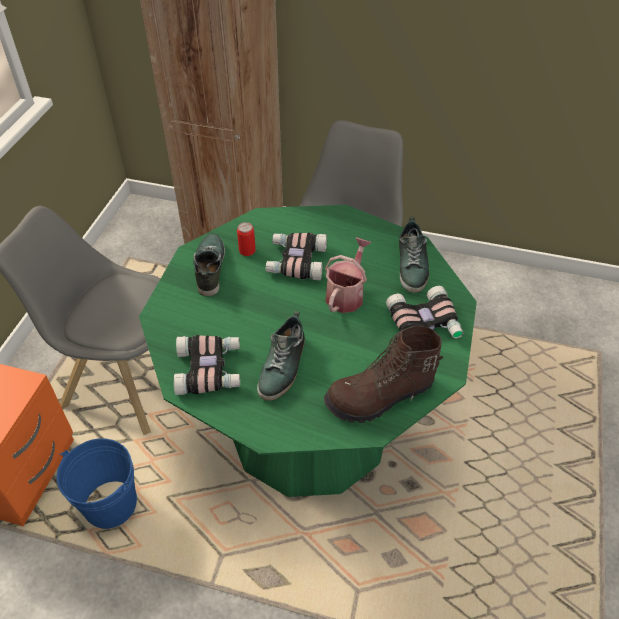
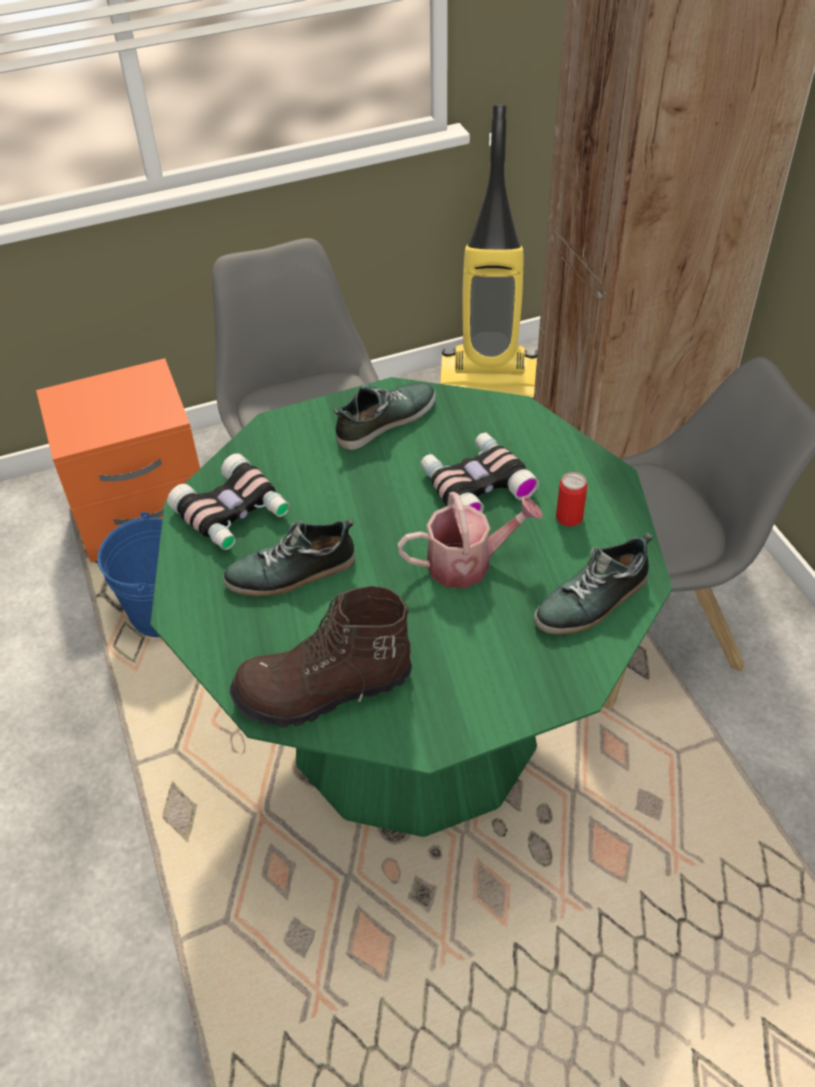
camera: 55 degrees right, 0 degrees up
(121, 250) = (490, 383): none -> vacuum cleaner
(247, 251) = (446, 433): can -> can (569, 517)
(380, 397) = (324, 691): brown boot -> brown boot turned 45 degrees counterclockwise
(424, 324) = (494, 672): binoculars -> none

